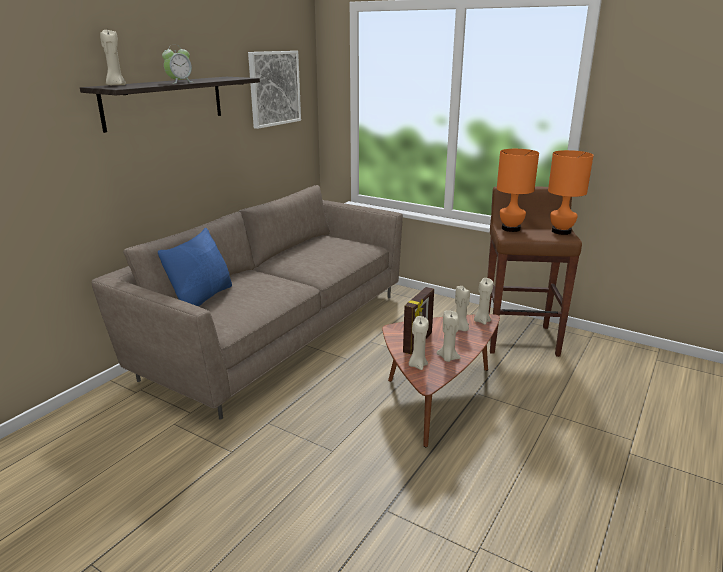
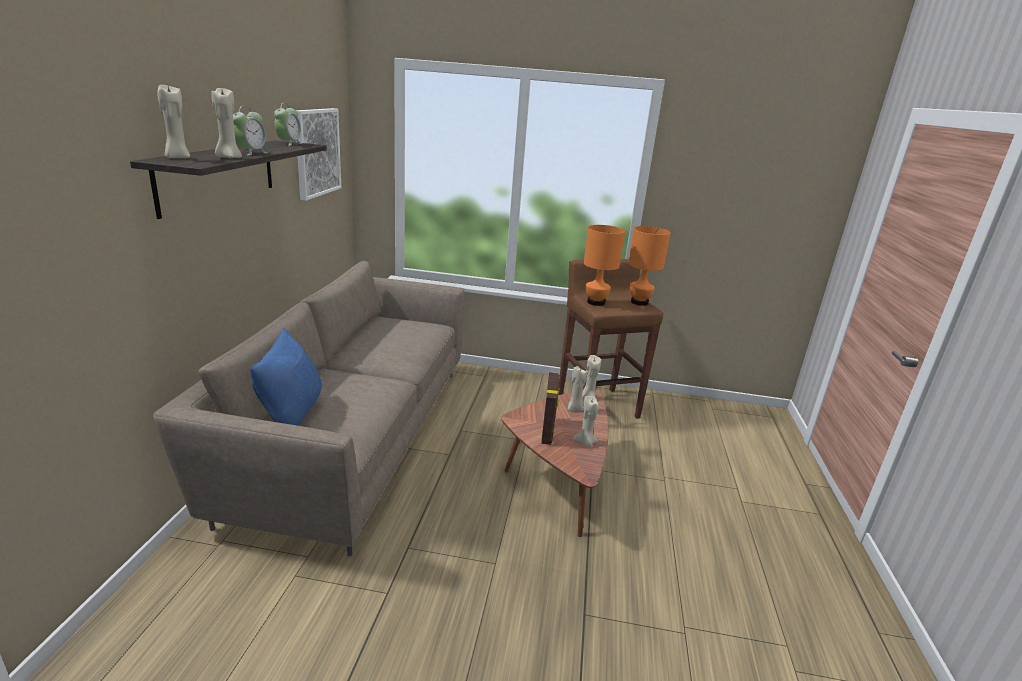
camera: 25 degrees left, 0 degrees up
(229, 77) = (289, 143): none -> alarm clock
(417, 365) = (564, 455): beige candle -> beige candle (228, 157)

